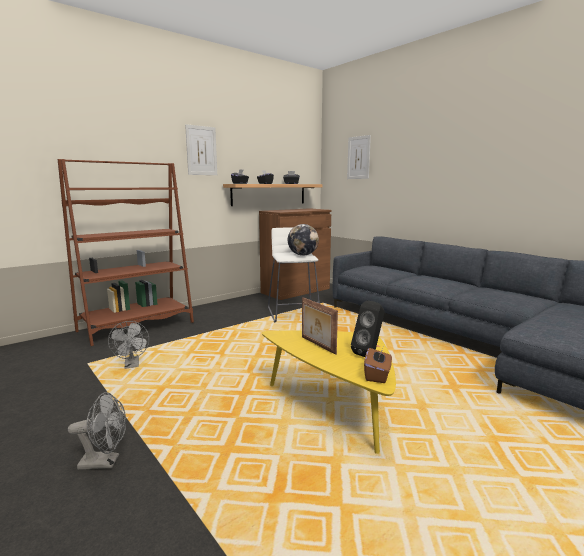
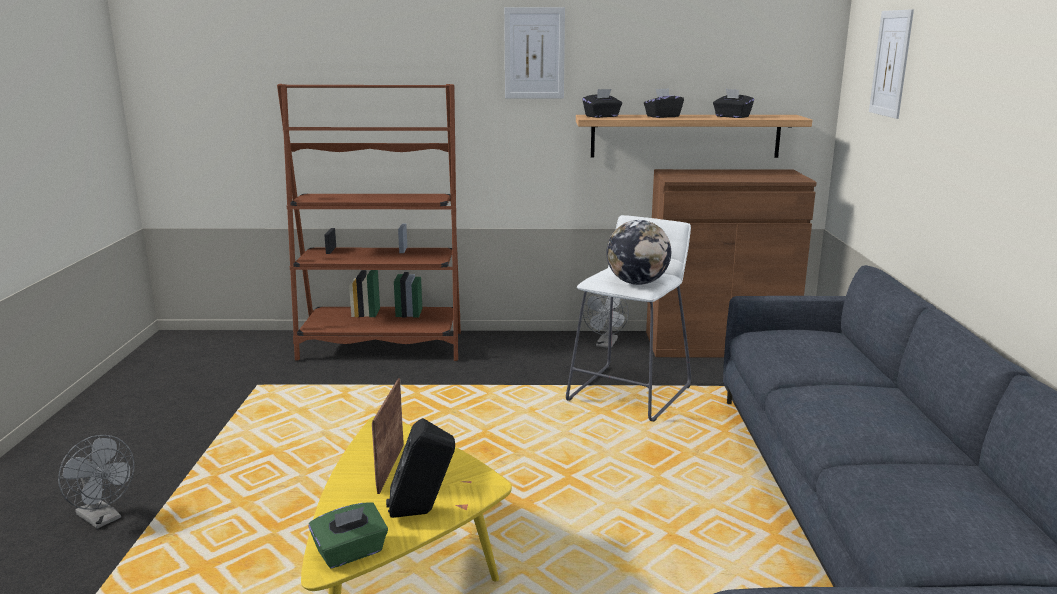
camera: 40 degrees right, 5 degrees up
(132, 365) = (291, 406): grey fan -> grey fan (606, 344)
(377, 375) = (351, 553): brown tissue box -> green tissue box

